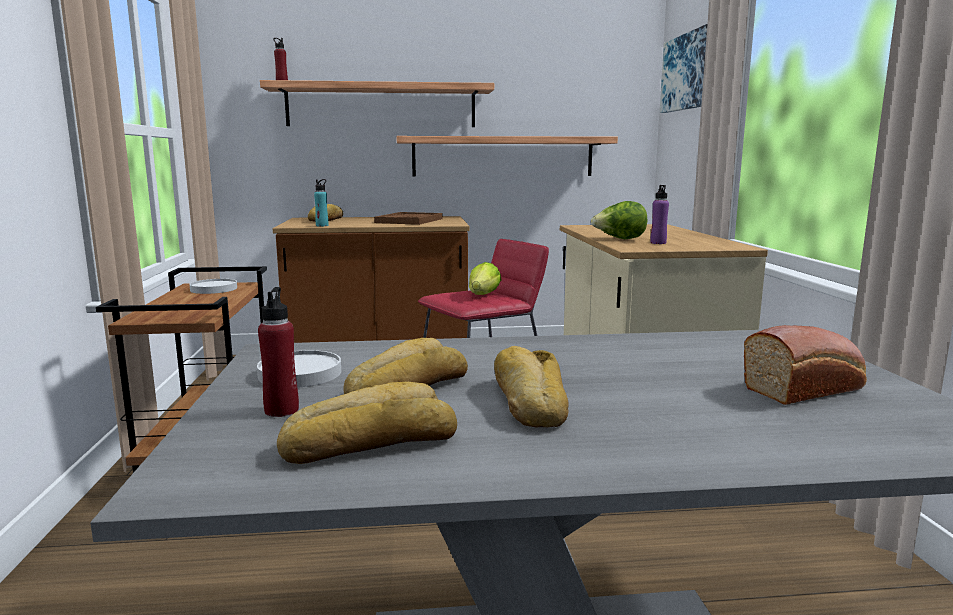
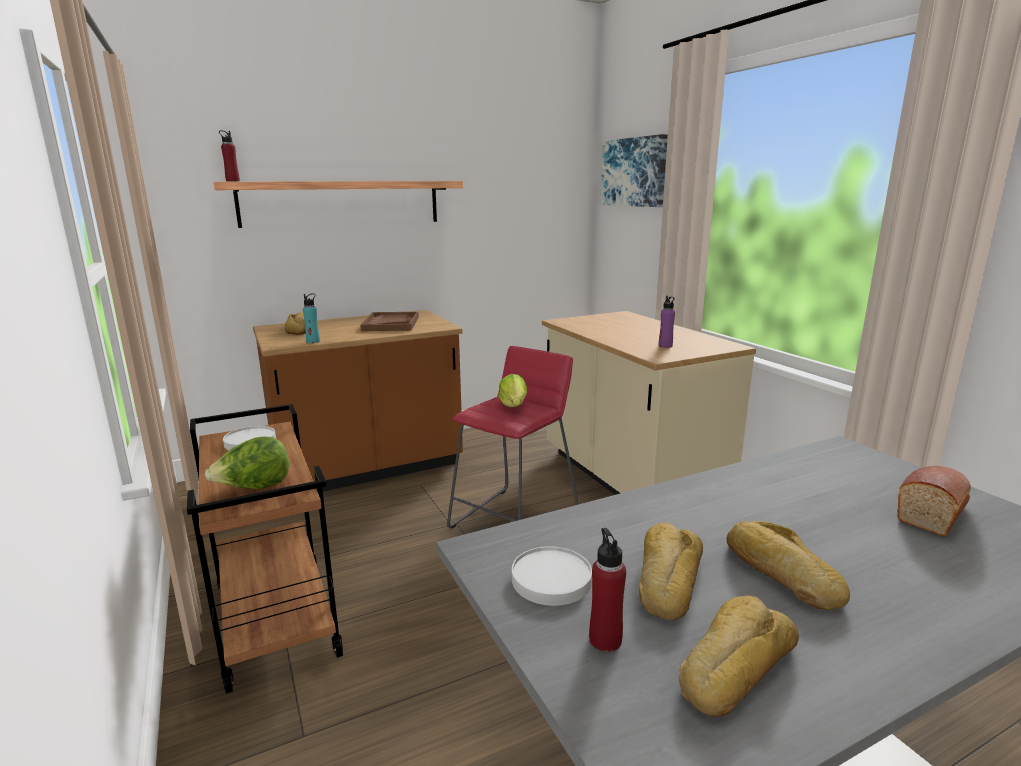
camera: 20 degrees left, 5 degrees up
(503, 156) = (463, 249): shelf -> none
(619, 239) = (627, 342): lettuce -> lettuce (255, 488)

